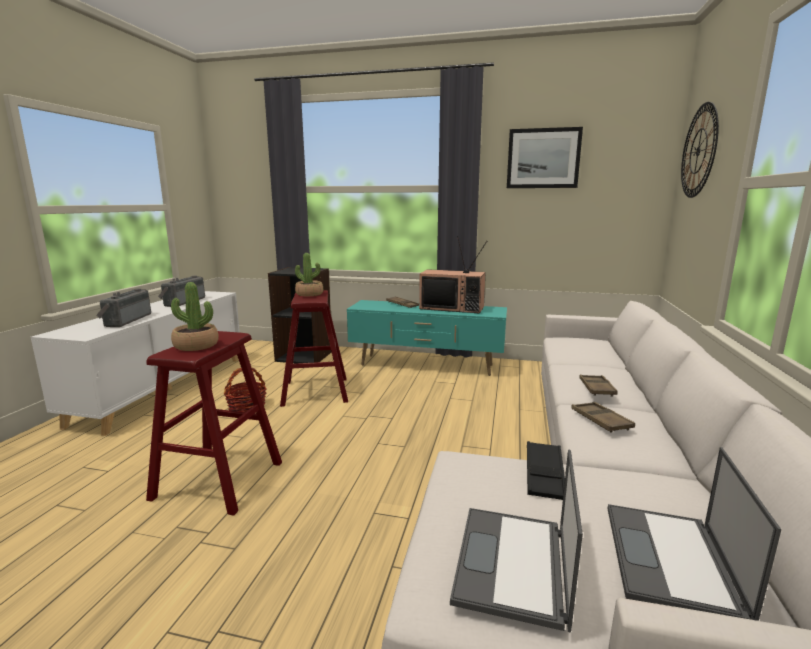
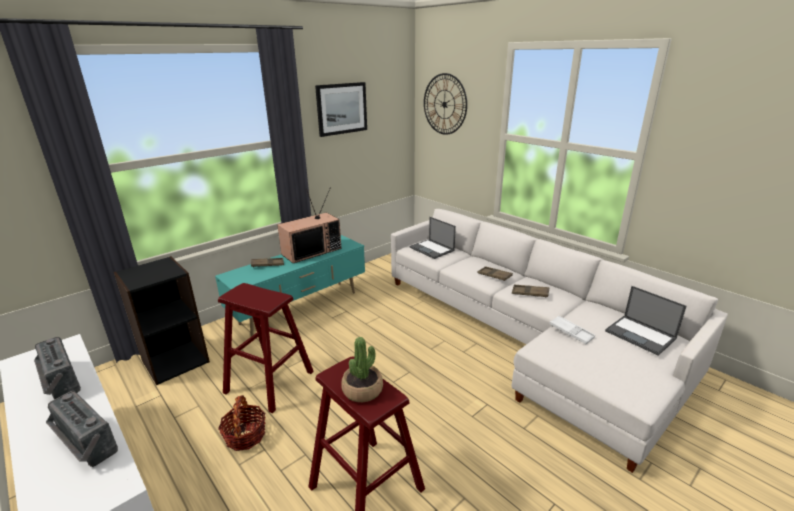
camera: 55 degrees left, 10 degrees up
(309, 294) = (247, 294): potted plant -> none
(513, 565) = (632, 371): laptop -> laptop (432, 249)
(544, 475) = (571, 332): black tray -> white tray

